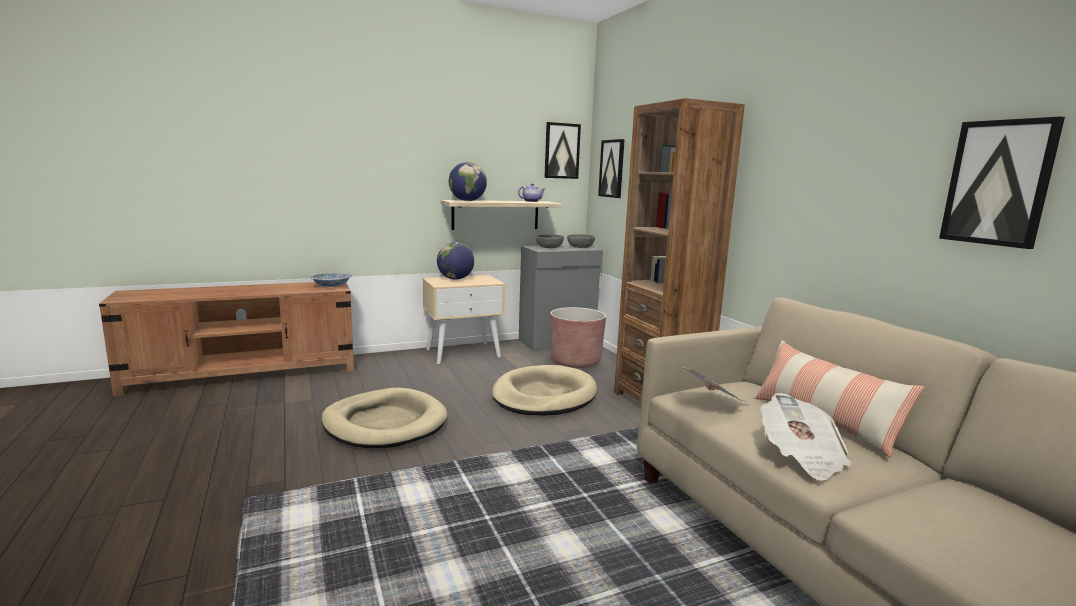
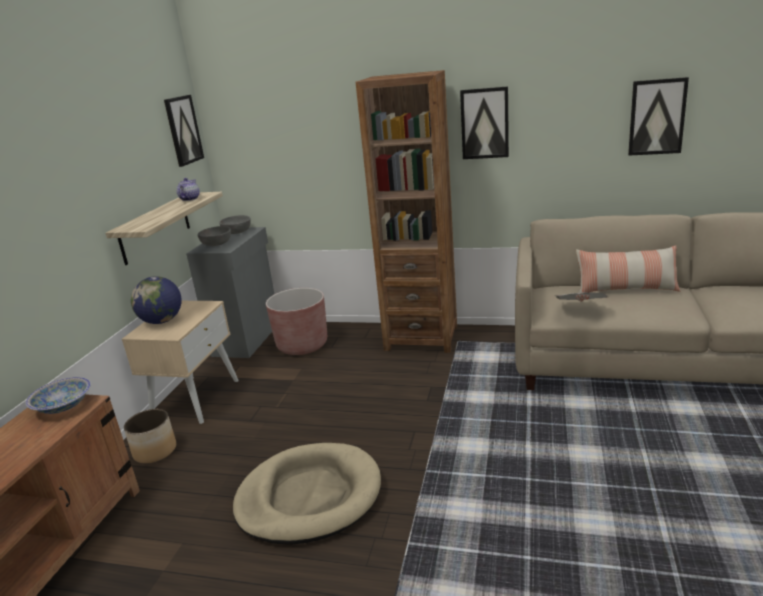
camera: 50 degrees left, 10 degrees up
(395, 361) = (155, 451): none -> planter
(467, 201) = (145, 222): globe -> none
(544, 396) = (352, 385): beige dog bed -> none
(612, 168) = (253, 139): picture -> picture (484, 123)
(801, 457) = (664, 313): newspaper -> none

